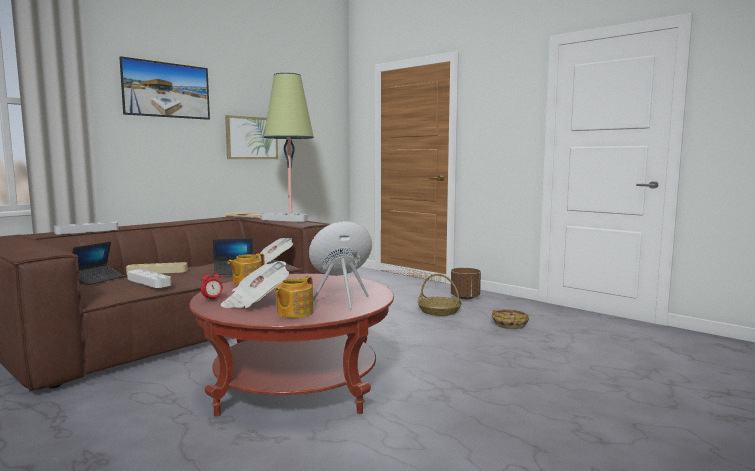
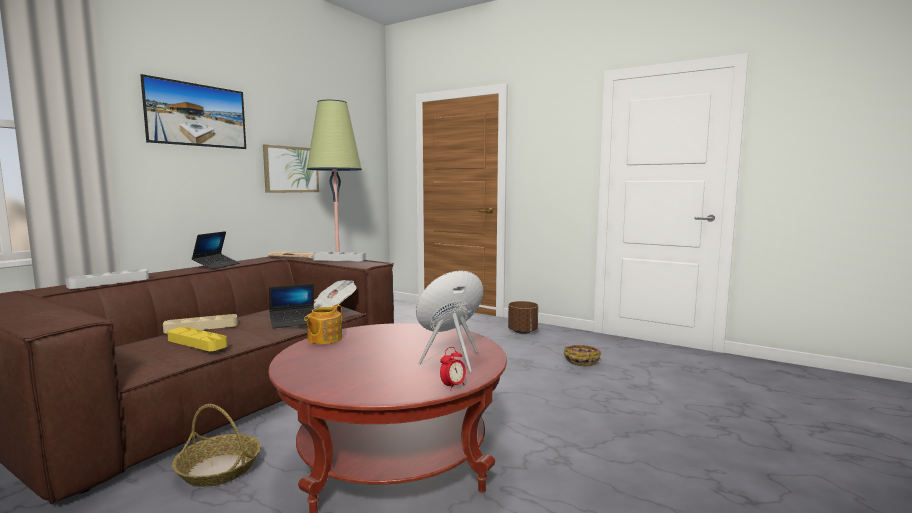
camera: 10 degrees left, 0 degrees up
(97, 279) = (128, 342): laptop -> laptop (216, 265)
(149, 282) = (197, 343): grey tray -> yellow tray
(212, 299) = (297, 369): alarm clock -> alarm clock (453, 386)
(255, 302) = (352, 370): newspaper -> none
(294, 313) = (408, 383): teapot -> none
(439, 311) = (505, 349): basket -> basket (219, 469)

